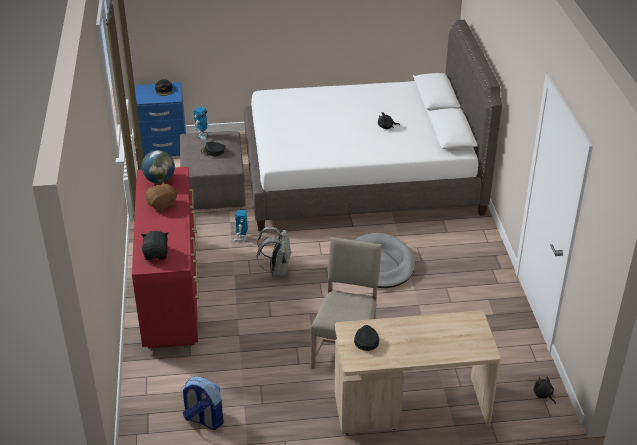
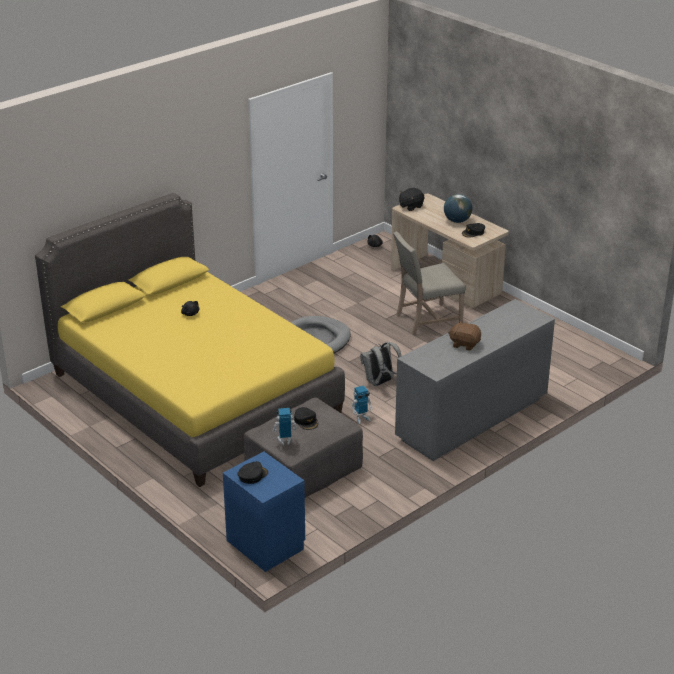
camera: 125 degrees left, 5 degrees down
(156, 254) = (521, 319): black plush toy -> black plush toy (410, 206)
(159, 180) = (435, 362): globe -> globe (457, 221)
(171, 292) = (471, 419): red dresser -> grey dresser
(203, 420) = (562, 346): backpack -> none
(361, 177) = (194, 393): white bed -> yellow bed

